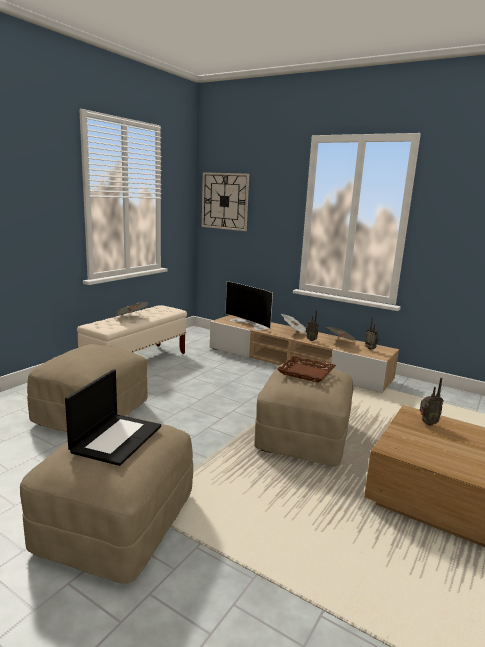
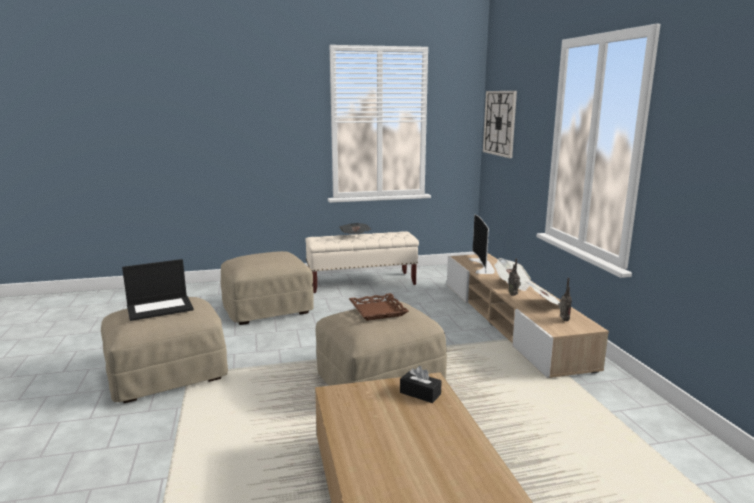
camera: 45 degrees right, 0 degrees up
(427, 423) = (420, 393): radio -> black tissue box

